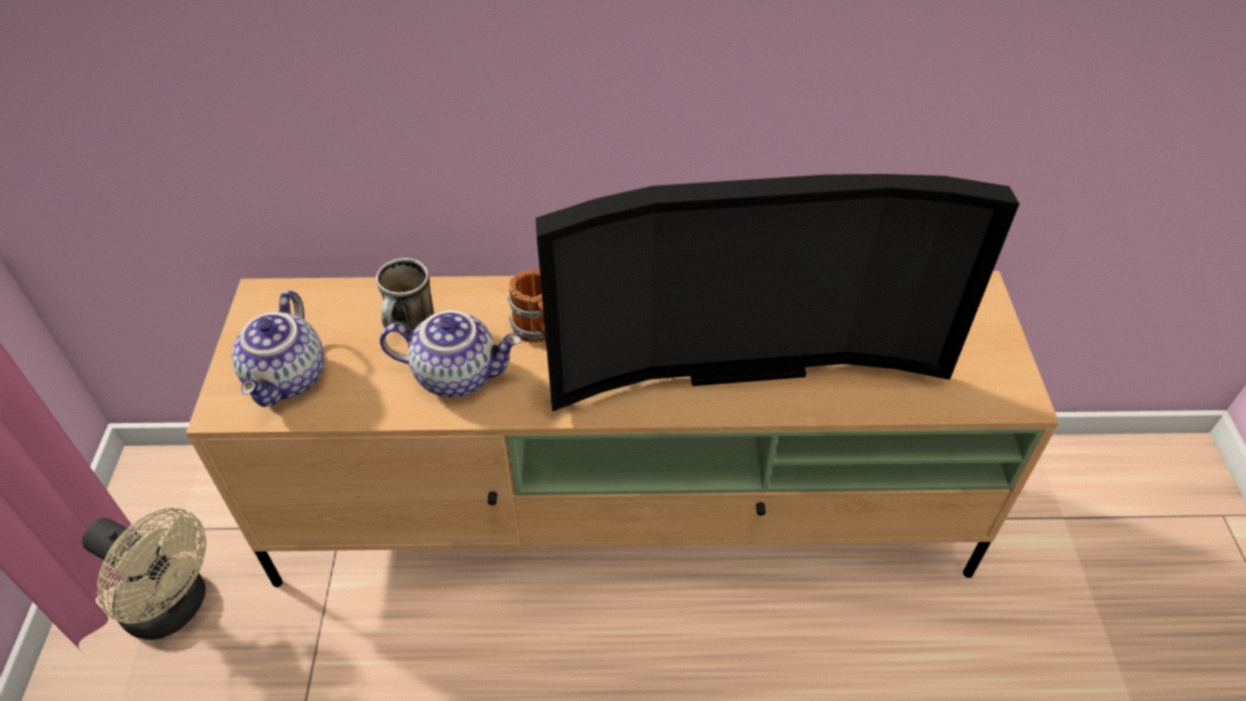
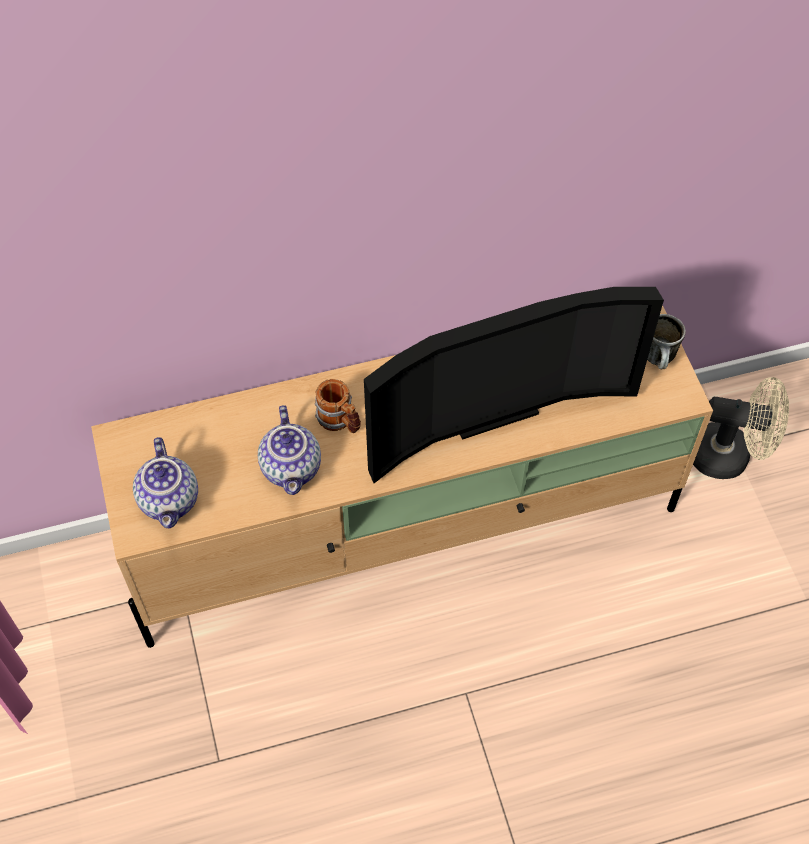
camera: 15 degrees left, 10 degrees up
(175, 607) = (77, 682): beige fan -> beige fan (729, 455)
(410, 326) = (242, 438): mug -> mug (660, 360)
(458, 374) = (293, 468): teapot -> teapot turned 90 degrees clockwise

